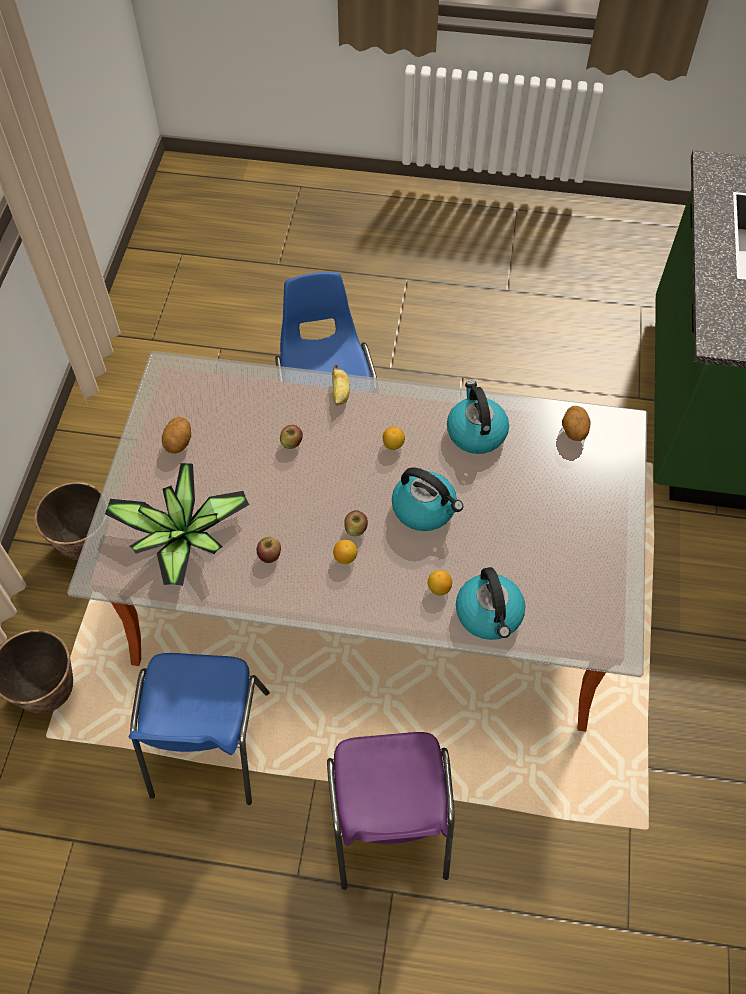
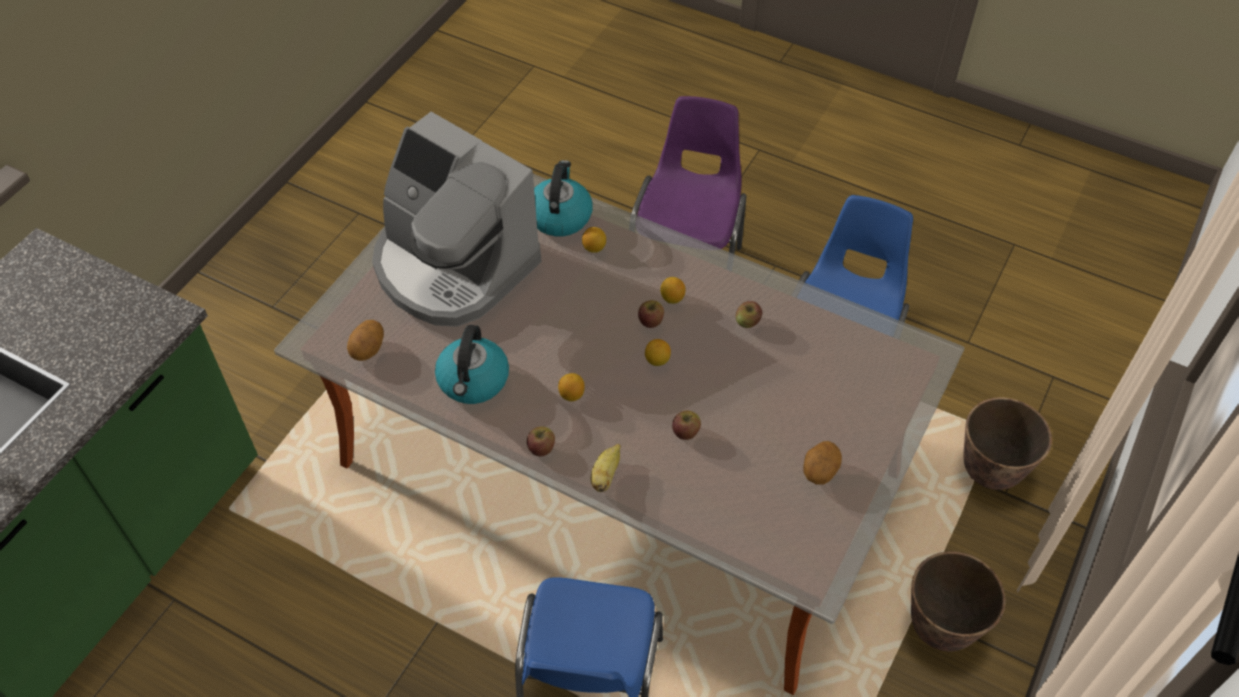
camera: 160 degrees left, 5 degrees down
(183, 538) = (835, 363): potted plant -> none
(336, 494) = (657, 360): none -> lemon
(396, 399) = (541, 448): none -> apple
(425, 509) = (571, 319): kettle -> none
(555, 527) = (453, 266): none -> coffee machine

